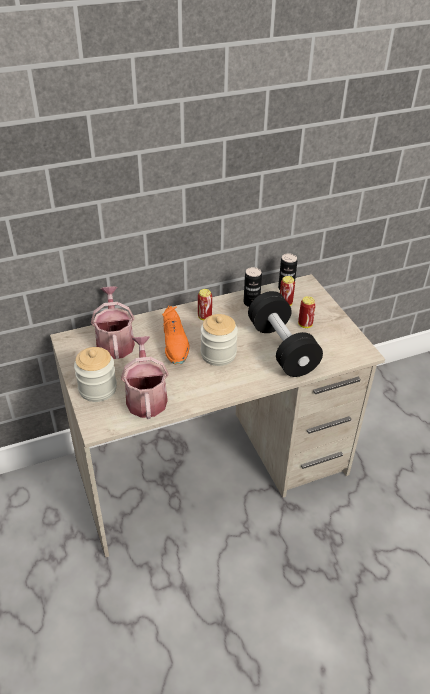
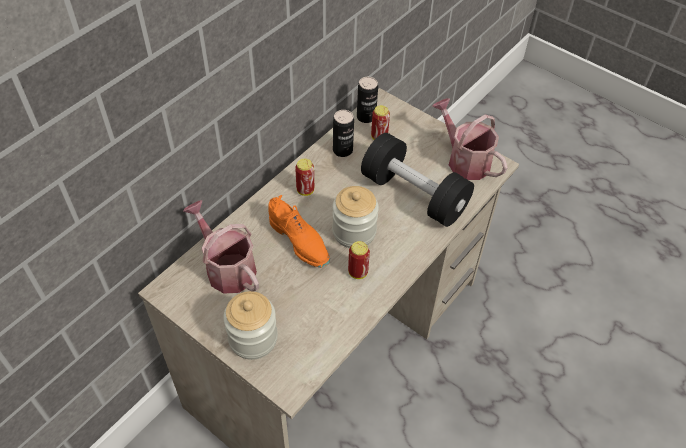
camera: 30 degrees left, 10 degrees up
(146, 397) = (315, 322): watering can -> watering can (464, 160)
(305, 325) = (417, 155): can -> can (358, 272)

